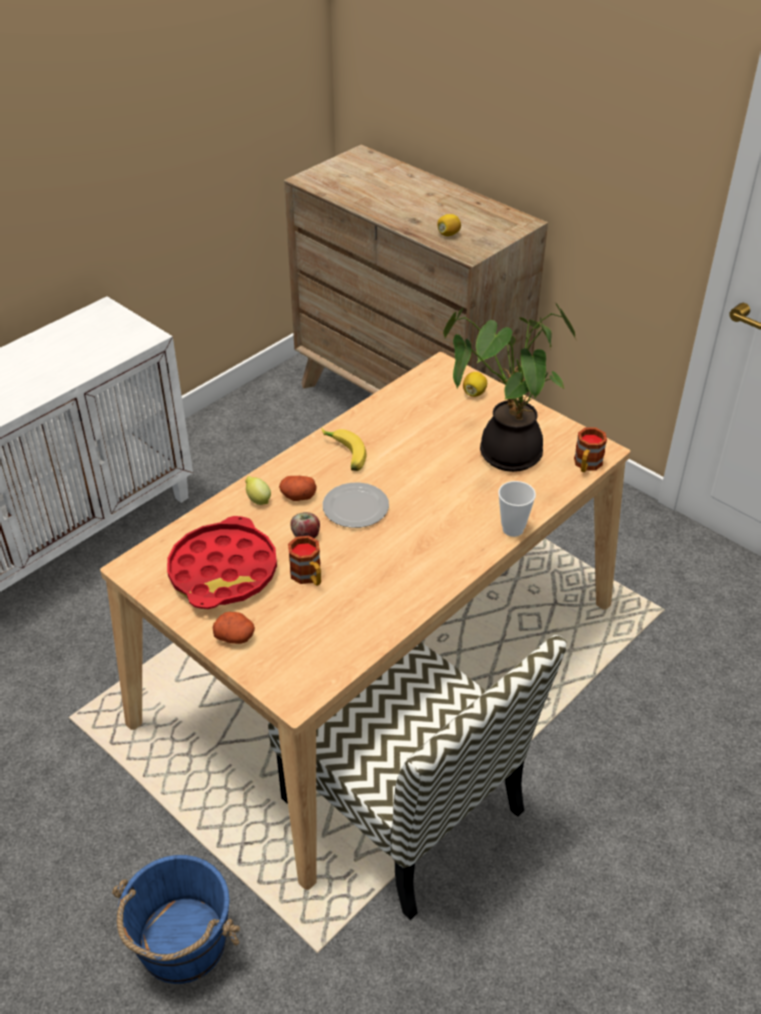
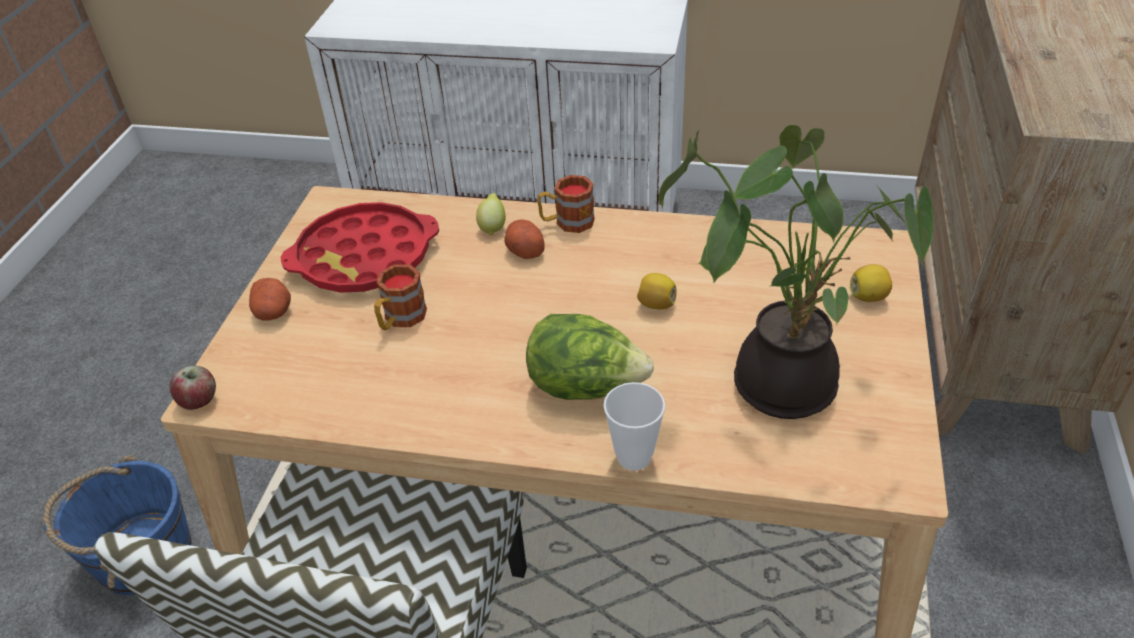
camera: 60 degrees right, 0 degrees up
(306, 536) = (465, 286): apple -> apple (199, 401)
(343, 455) = (627, 249): banana -> none
(354, 508) = (544, 299): plate -> none
(445, 523) = (585, 387): none -> lettuce
(448, 234) = (1064, 88): lemon -> lemon (656, 304)
(586, 465) = (850, 478): mug -> mug (567, 222)

